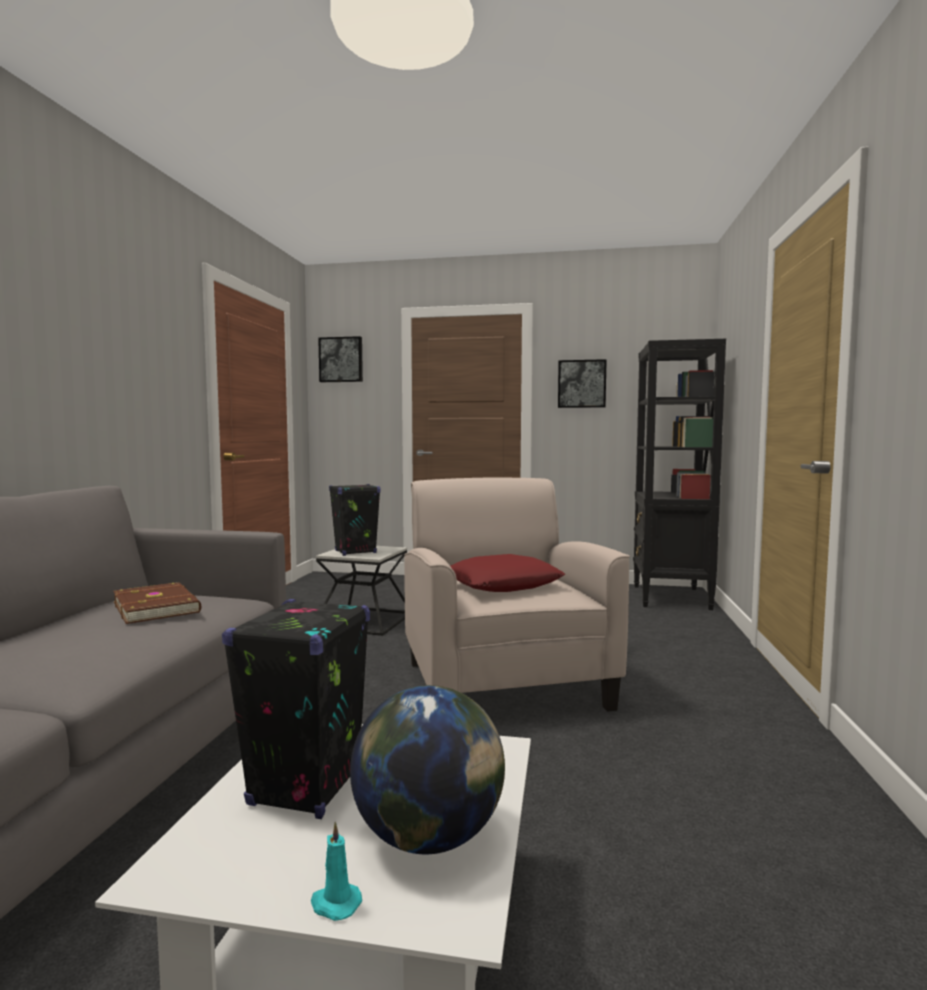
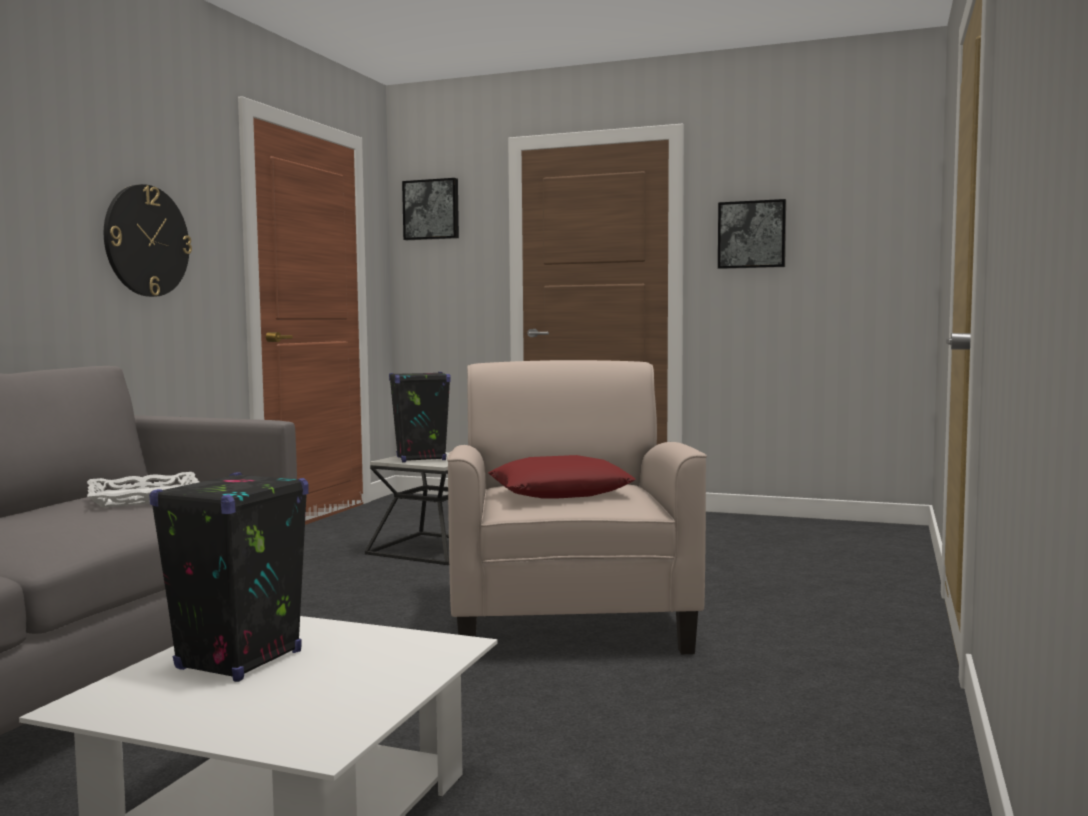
camera: 10 degrees right, 0 degrees up
(131, 377) = (146, 241): none -> wall clock
(158, 607) = (145, 497): brown book -> white tray
(334, 904) = (216, 732): turquoise candle -> none
(429, 837) = (331, 700): globe -> none
(670, 597) = (869, 537): black bookcase -> none

